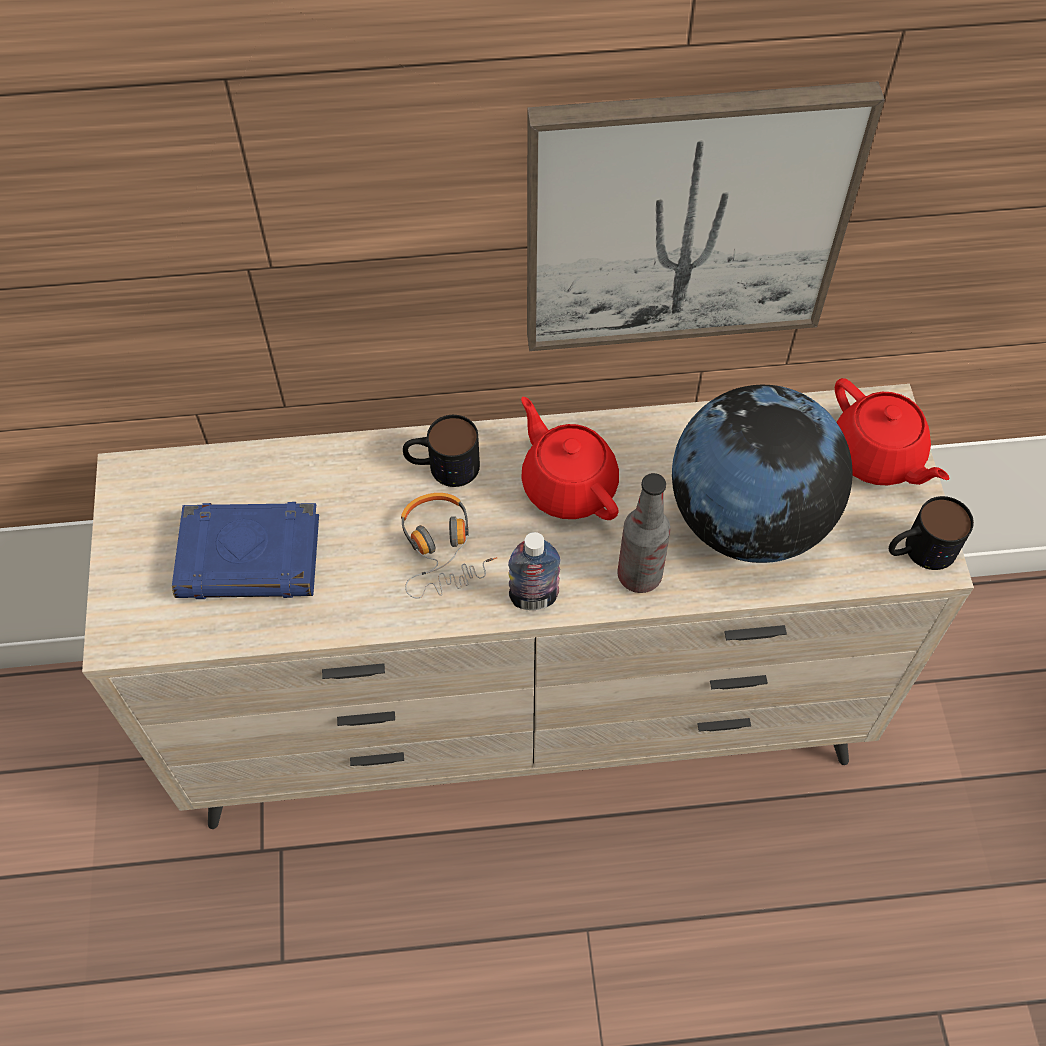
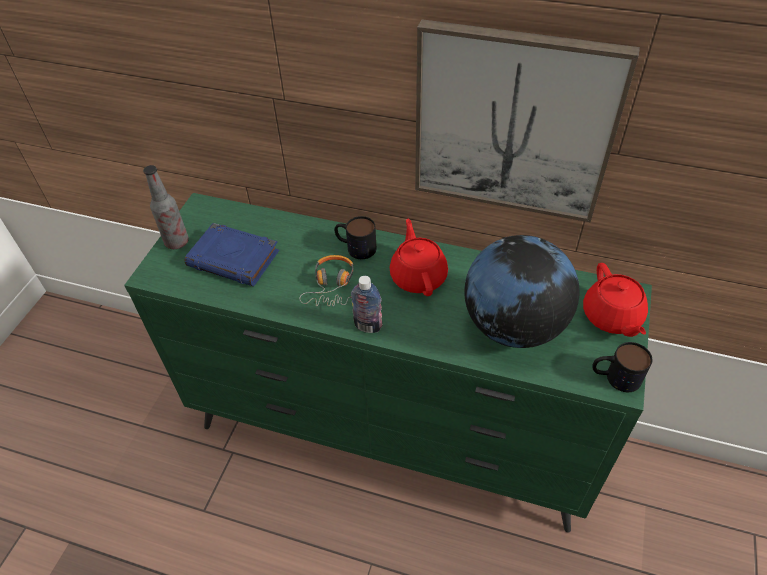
camera: 25 degrees right, 10 degrees down
(526, 718) = (391, 434): beige dresser -> green dresser
(639, 575) = (434, 334): bottle -> bottle (177, 242)

